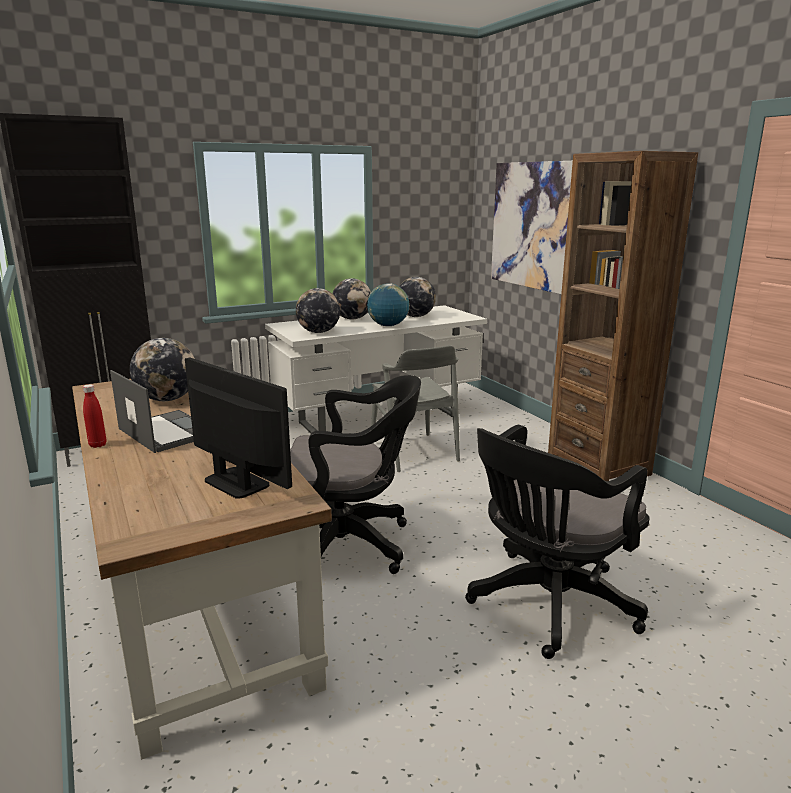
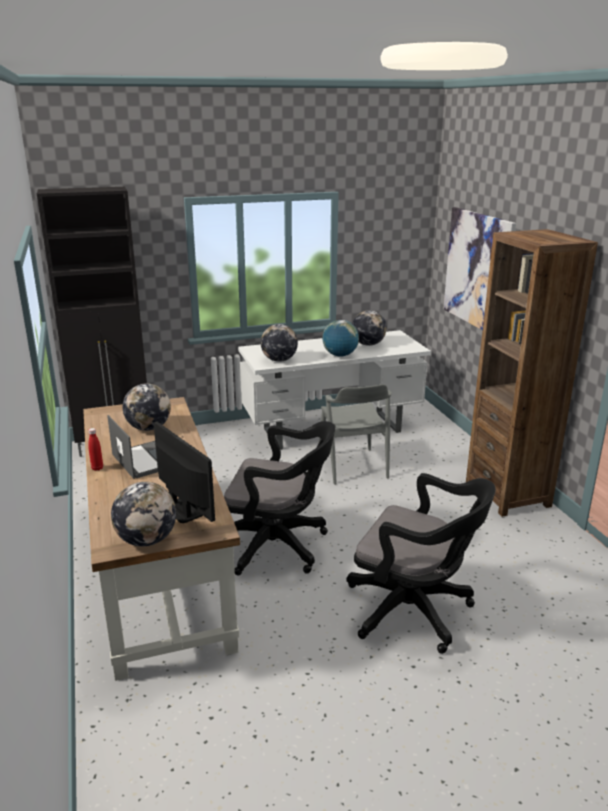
camera: 10 degrees right, 5 degrees up
(352, 319) = (312, 344): globe -> globe (147, 540)
(547, 605) = (414, 611): black office chair -> black office chair turned 120 degrees counterclockwise

